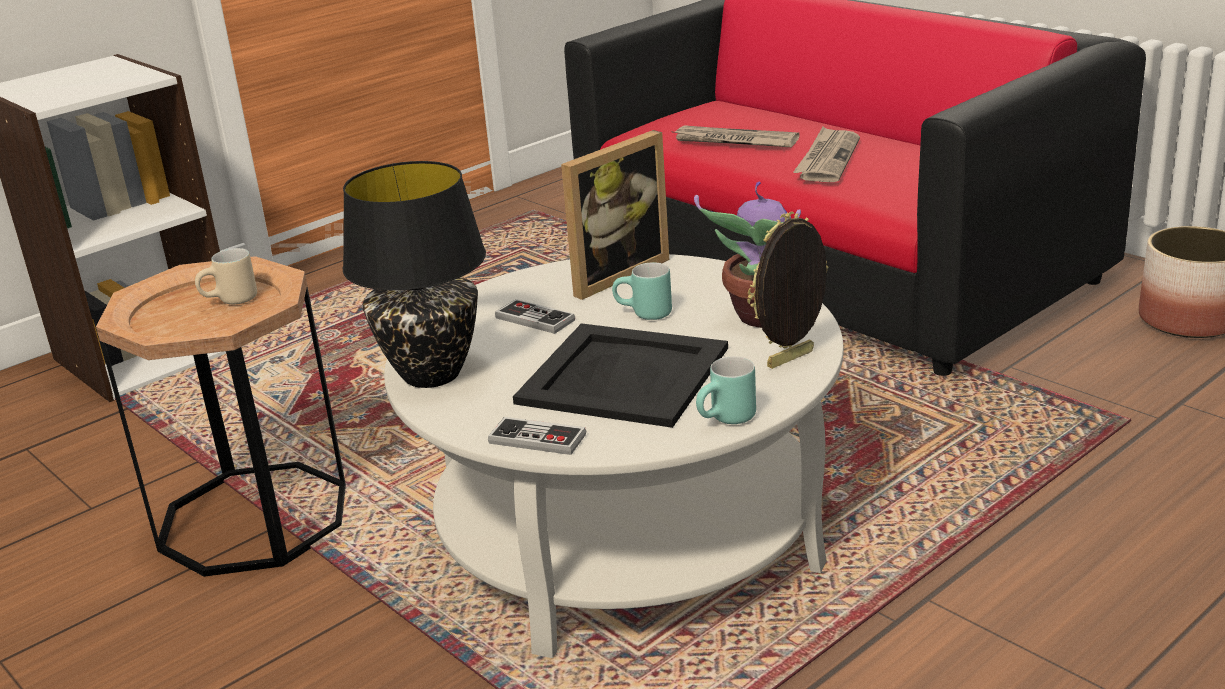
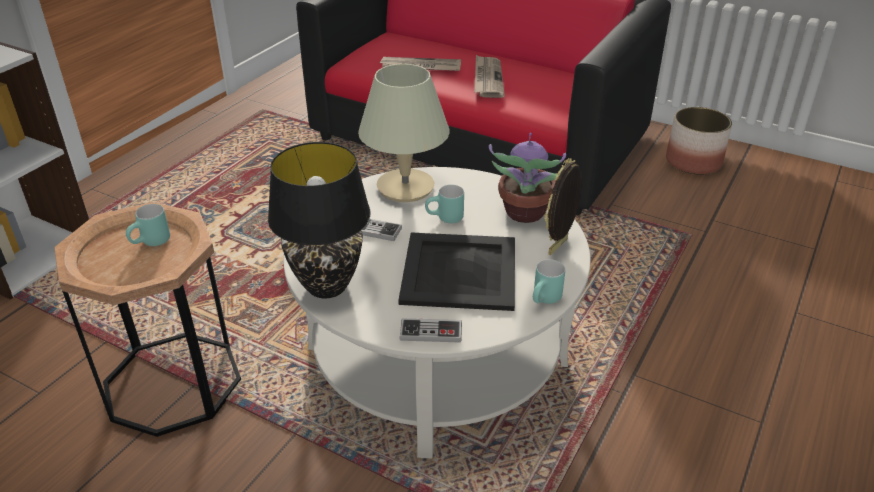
camera: 20 degrees left, 10 degrees up
(231, 302) = (152, 243): beige mug -> turquoise mug
(612, 274) = (405, 186): picture frame -> beige table lamp

